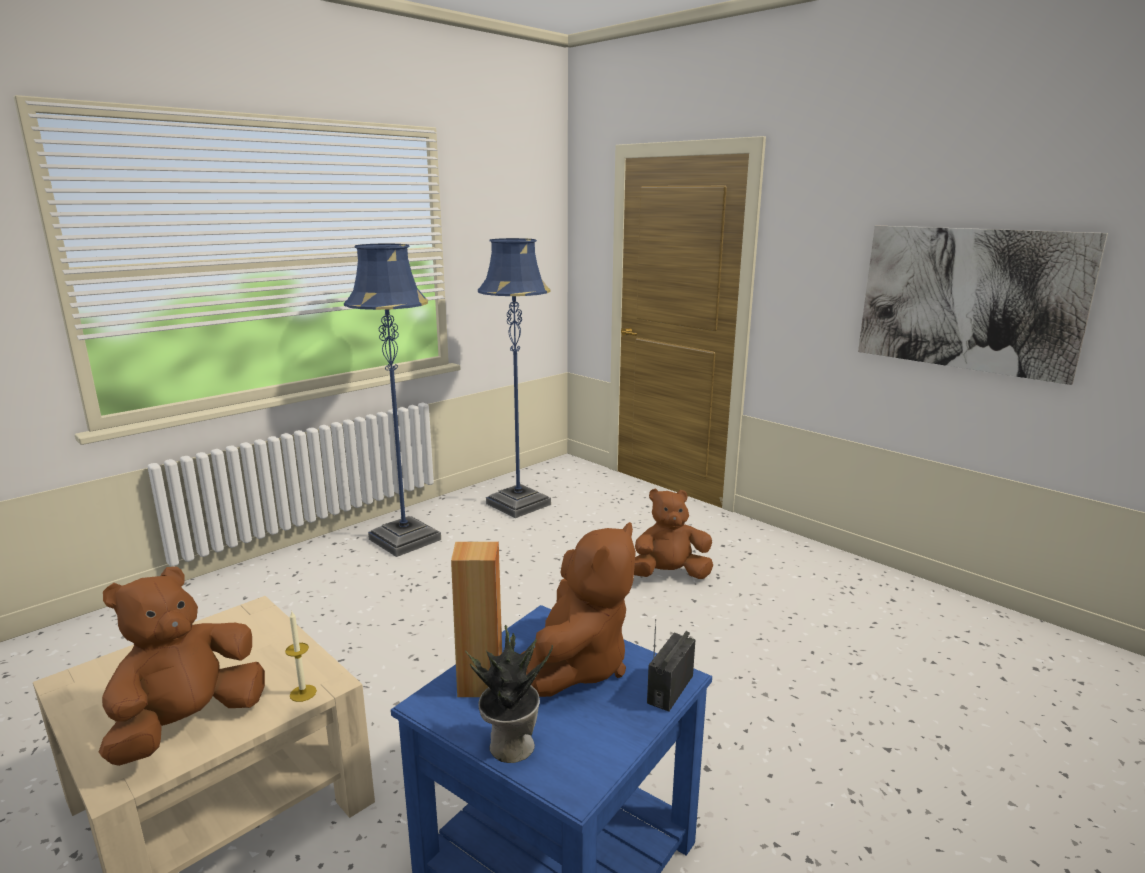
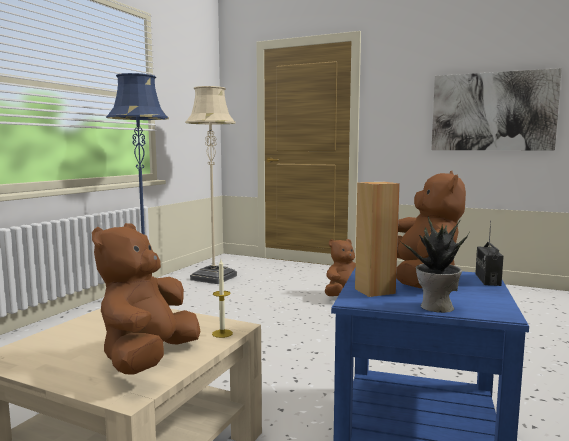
camera: 20 degrees left, 10 degrees down
(518, 504) = (214, 278): blue floor lamp -> beige floor lamp

